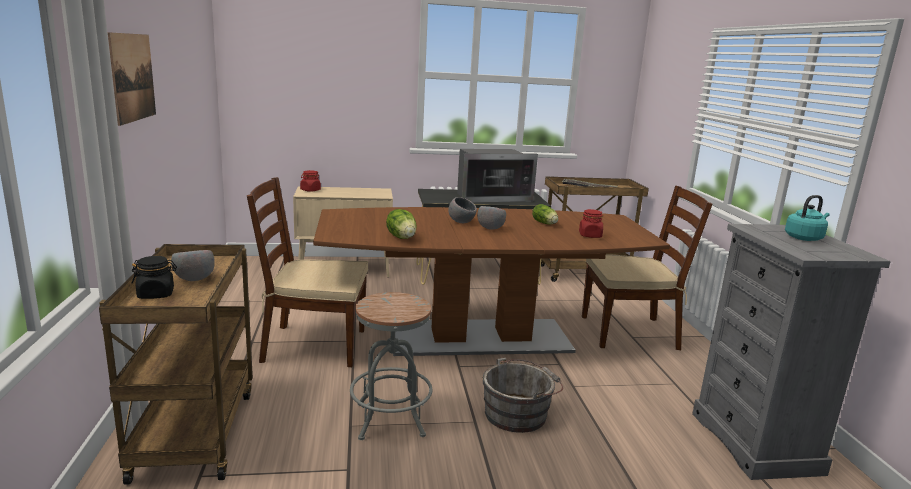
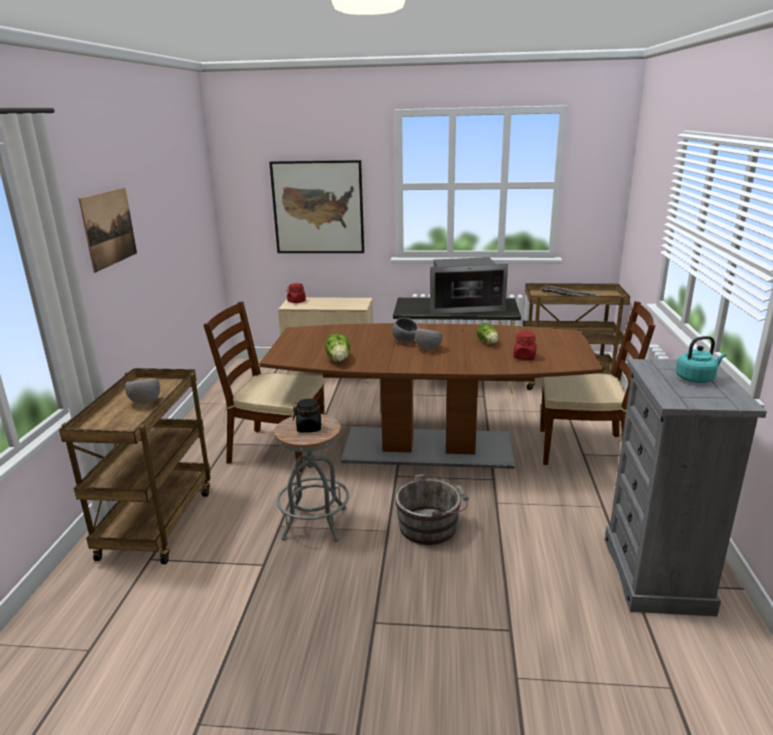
camera: 15 degrees right, 5 degrees up
(156, 294) = (111, 416): black jar -> black jar (309, 428)
(334, 91) = (318, 207): none -> picture

